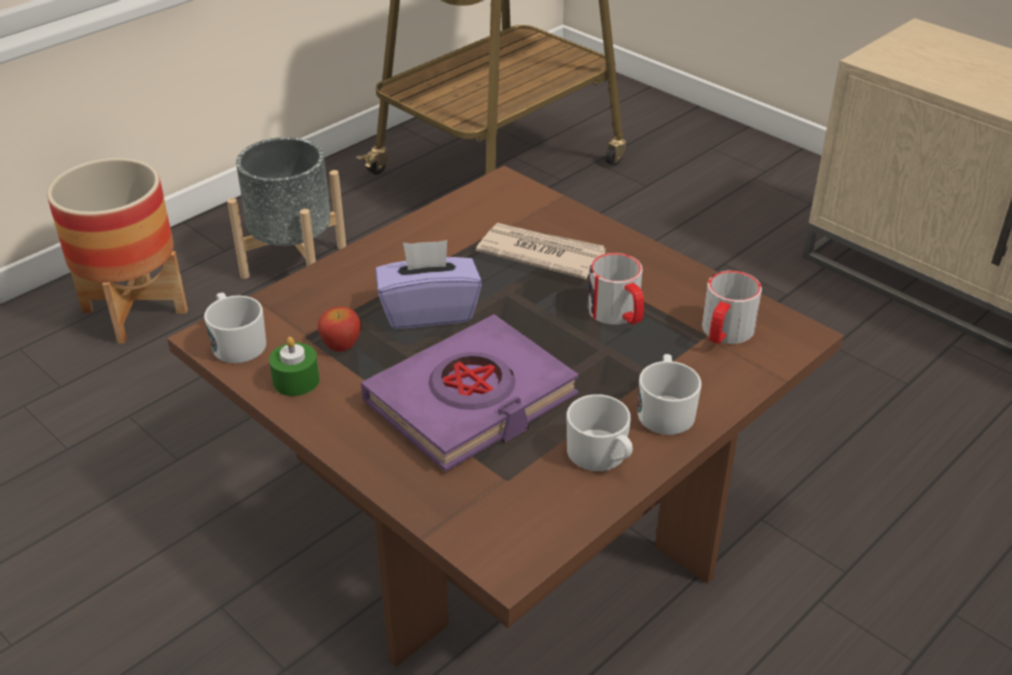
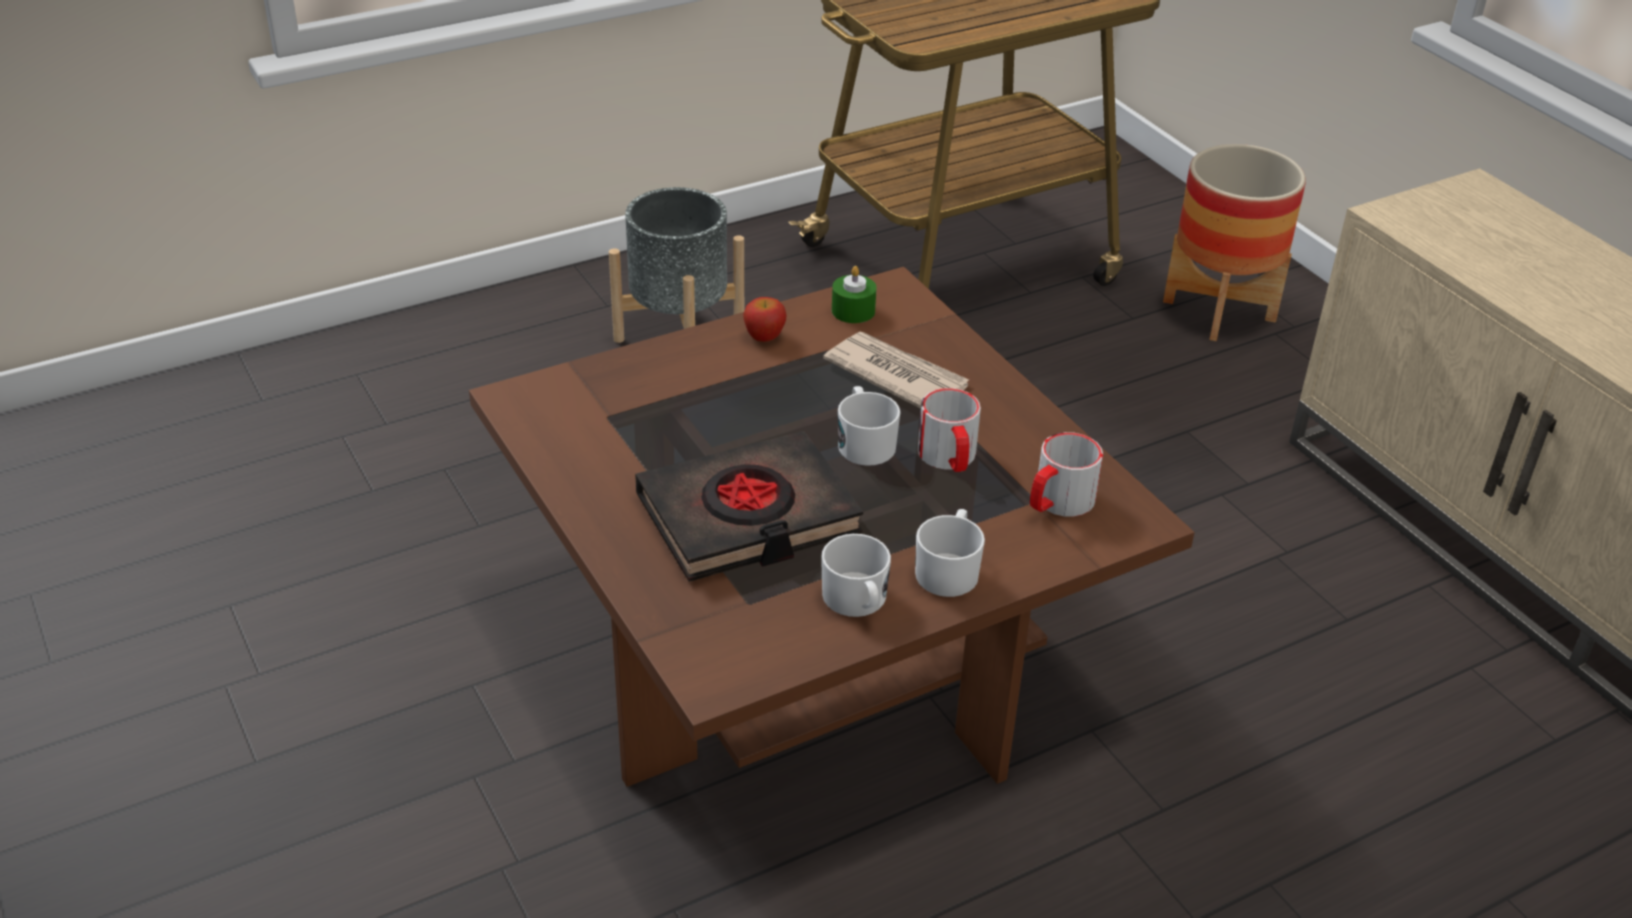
camera: 15 degrees right, 0 degrees up
(134, 311) = (487, 356): planter -> planter (1218, 310)
(236, 342) = (535, 408): white mug -> white mug (864, 442)
(296, 380) = (579, 459): green candle -> green candle (853, 311)
(341, 345) = (640, 432): apple -> apple (764, 336)
(429, 311) = (746, 415): purple tissue box -> none
(471, 401) = (748, 517): purple book -> black book

